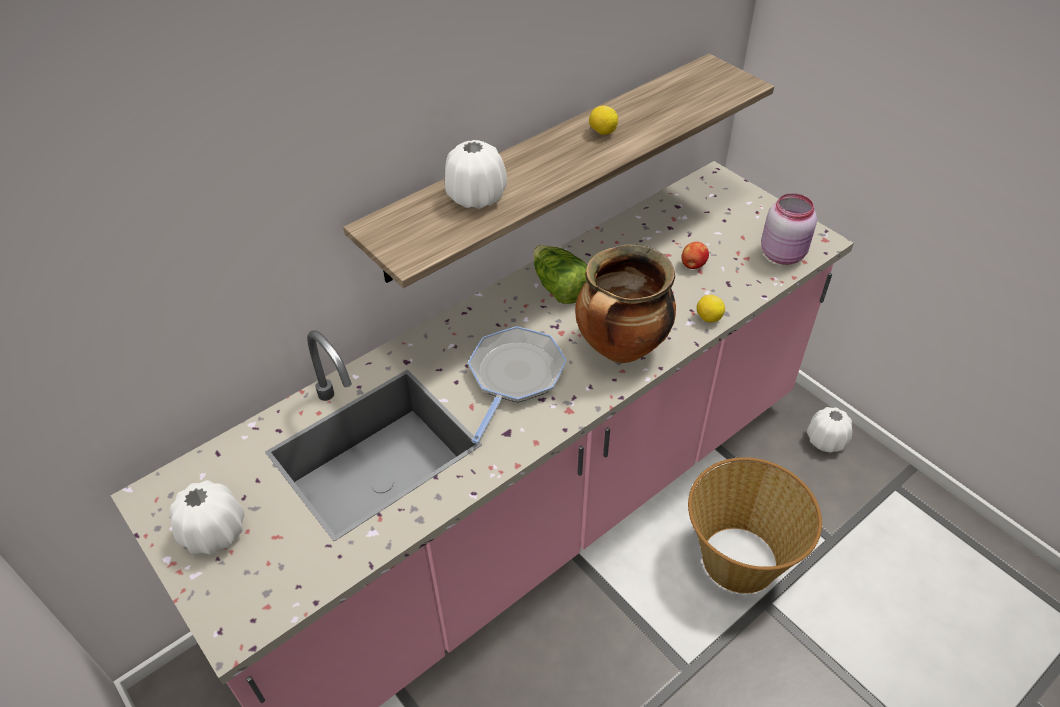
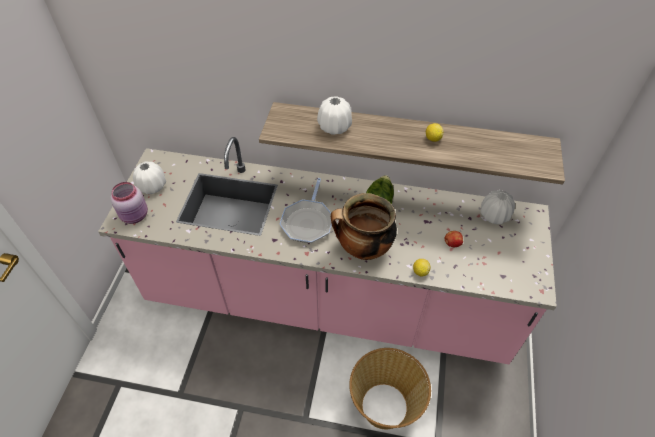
camera: 50 degrees right, 5 degrees up
(514, 376) = (308, 222): frying pan -> frying pan turned 120 degrees clockwise
(783, 254) = (506, 277): pink jar -> pink jar (135, 216)
(826, 440) = (501, 405): white vase -> white vase (494, 215)

